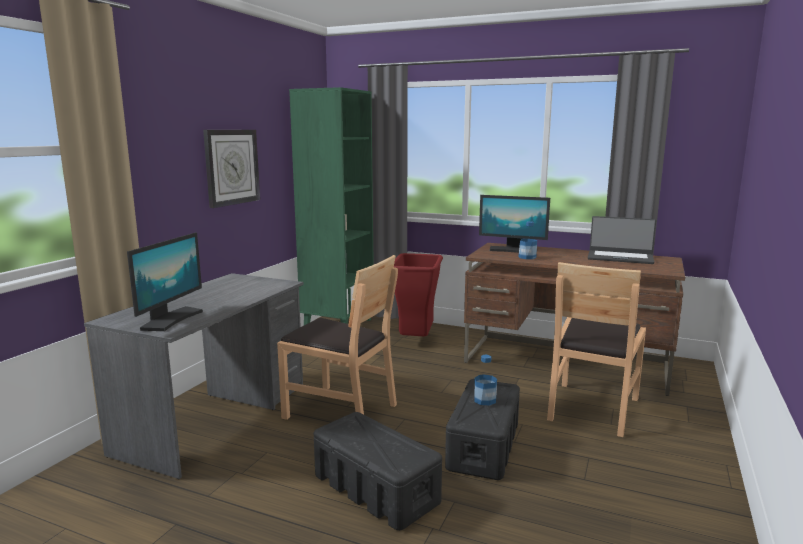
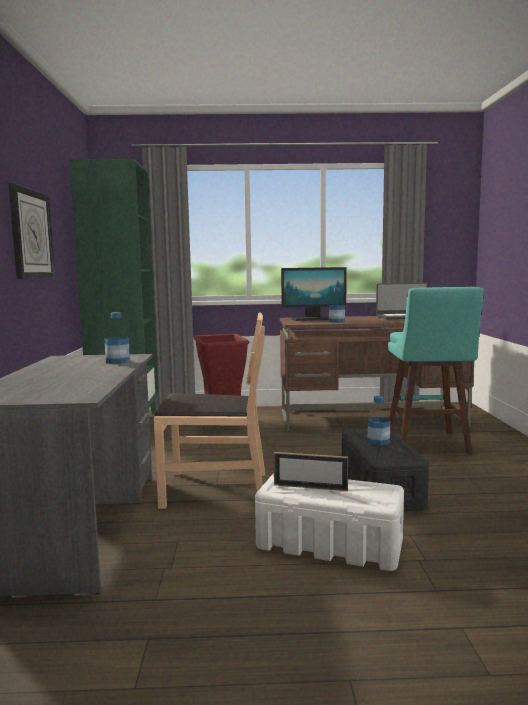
camera: 25 degrees left, 5 degrees down
(171, 319) = (60, 390): monitor -> none
(260, 289) = (117, 361): none -> bottle
(361, 435) = (310, 487): none -> picture frame
(376, 489) = (330, 544): black storage box -> white storage box
(592, 408) = (428, 445): brown chair -> turquoise stool

